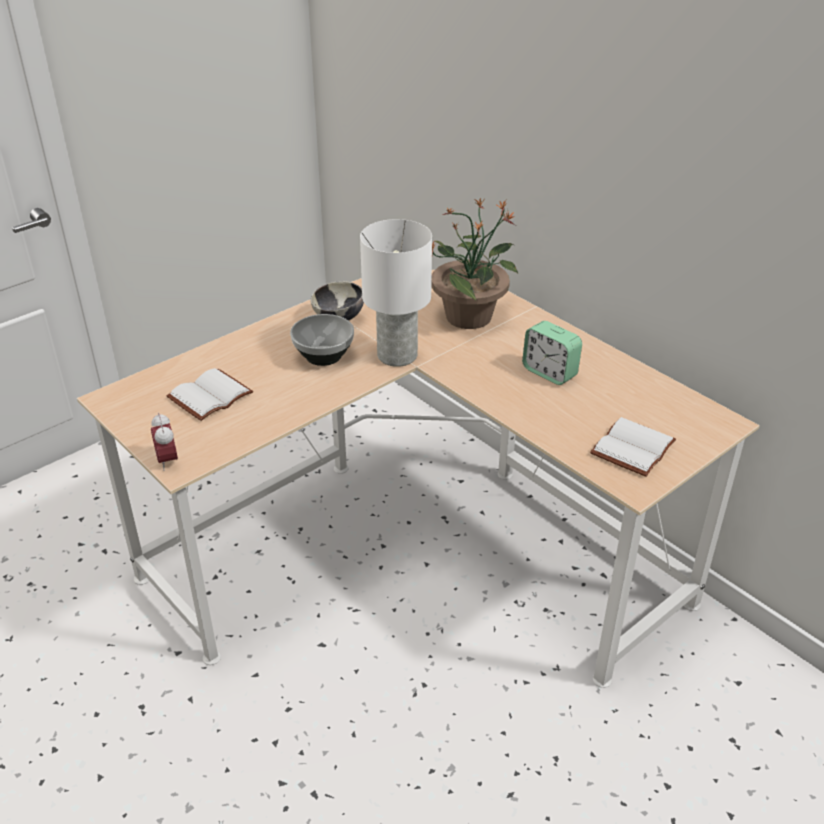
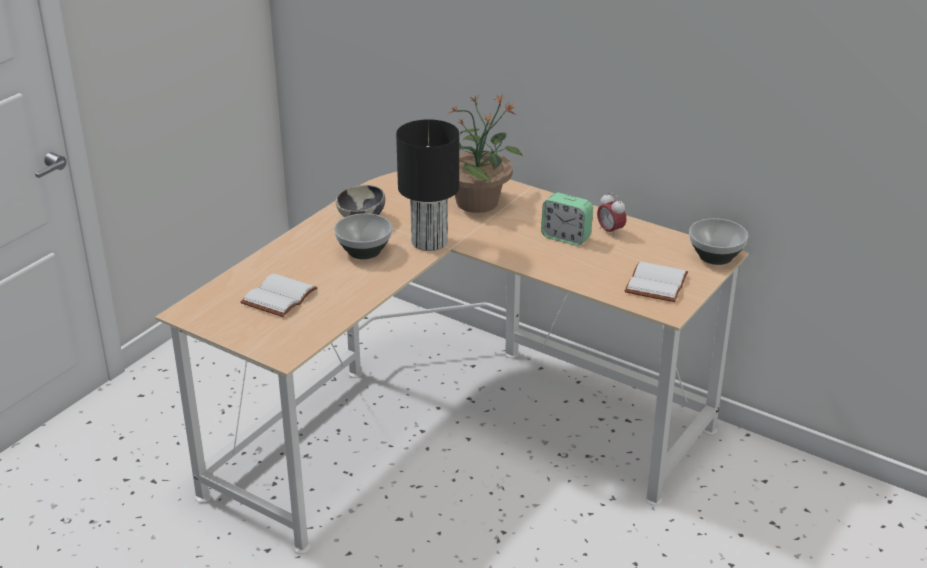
camera: 15 degrees left, 5 degrees down
(168, 460) = (271, 351): alarm clock -> alarm clock (610, 231)
(398, 356) = (430, 242): white table lamp -> black table lamp
(716, 424) = (715, 257): none -> bowl

